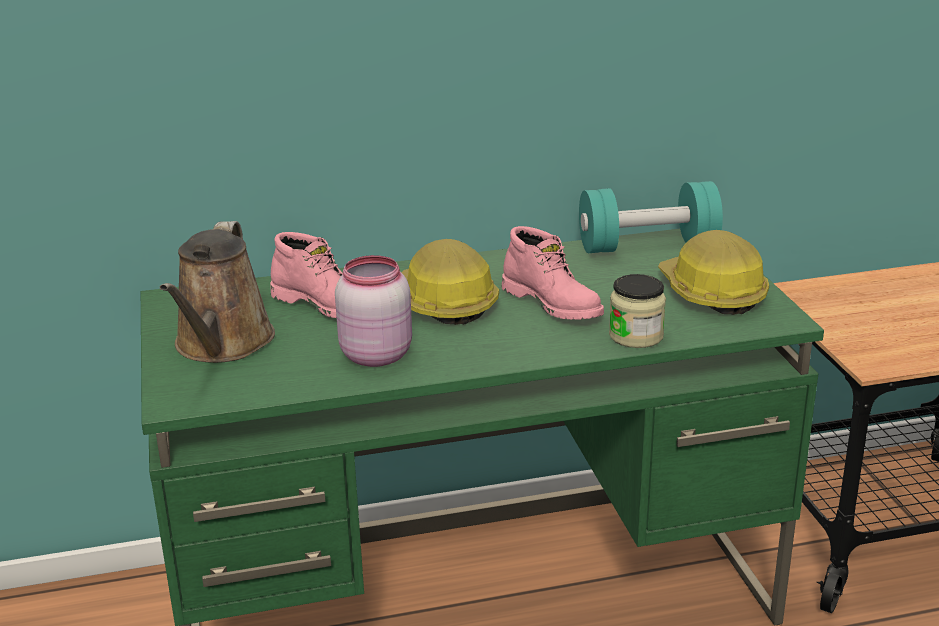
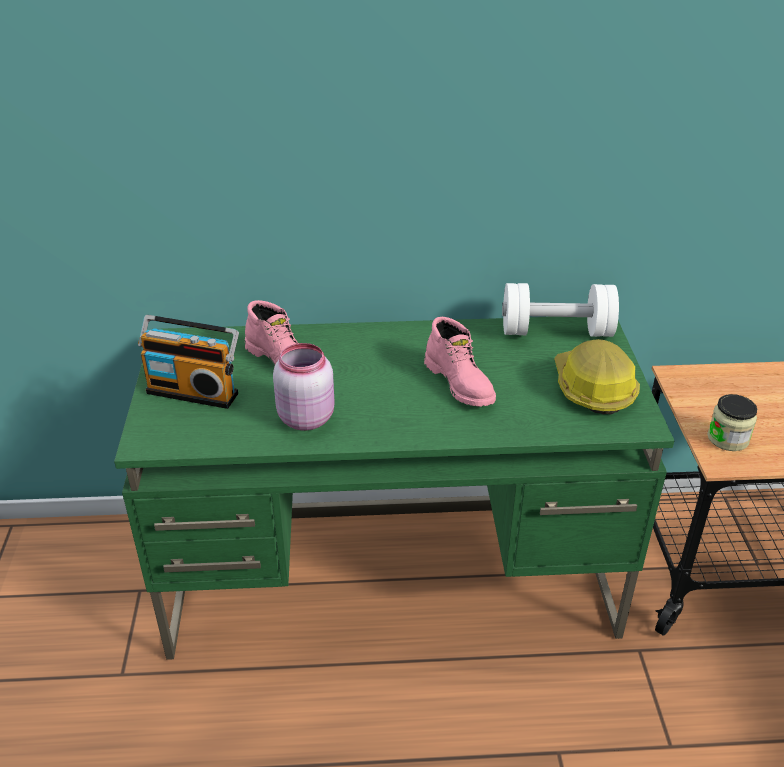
camera: 10 degrees right, 10 degrees up
(222, 344) = (194, 391): brown watering can -> radio
(445, 302) = (375, 370): hard hat -> none
(636, 336) = (516, 426): jar -> jar (727, 438)
(647, 246) = (556, 331): turquoise dumbbell -> white dumbbell

